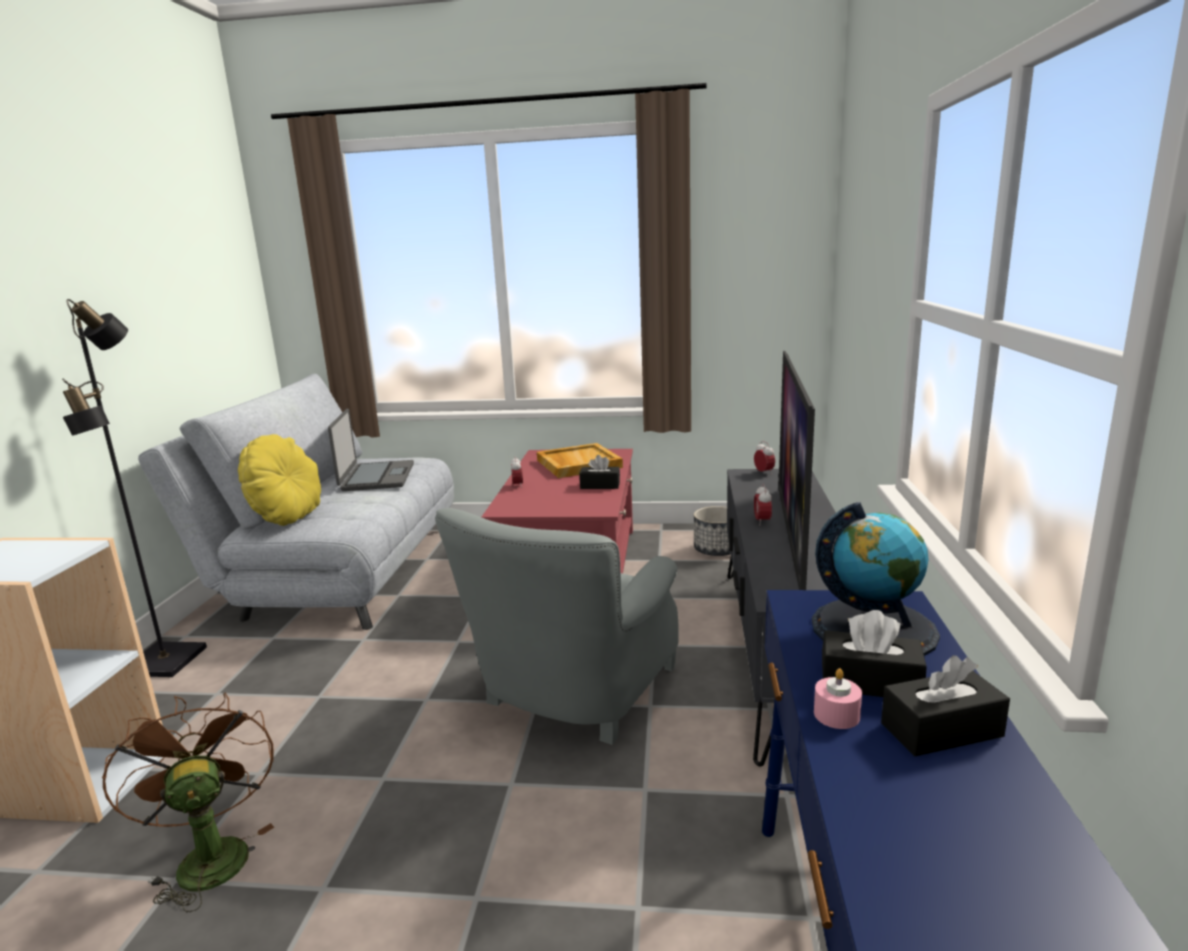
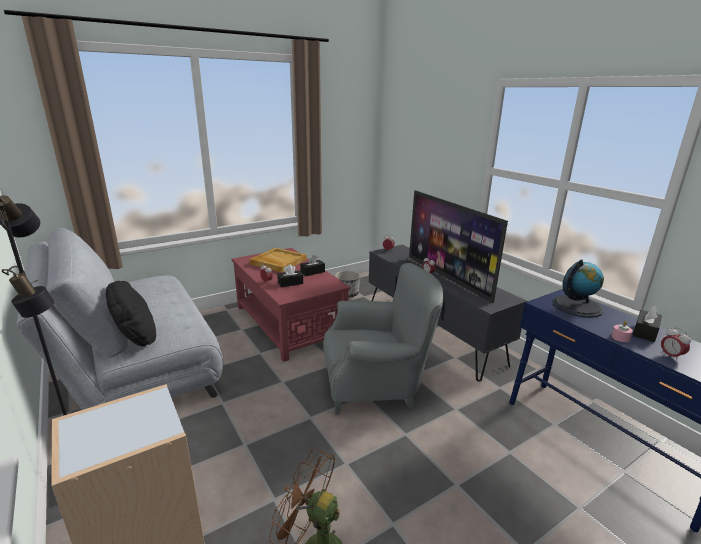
camera: 40 degrees left, 5 degrees up
(288, 519) = (137, 340): yellow pillow -> black pillow
(376, 477) = (152, 296): laptop -> none
(573, 695) = (377, 384): grey armchair -> grey armchair turned 90 degrees counterclockwise
(870, 682) = (608, 324): black tissue box -> black tissue box (290, 283)
(887, 799) = (671, 356): none -> alarm clock

